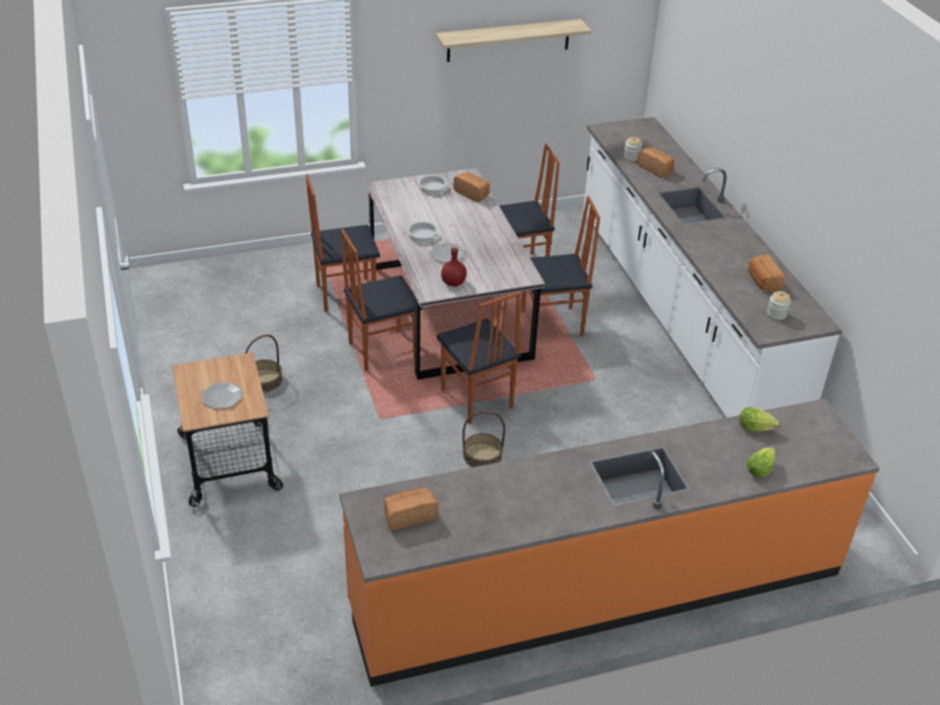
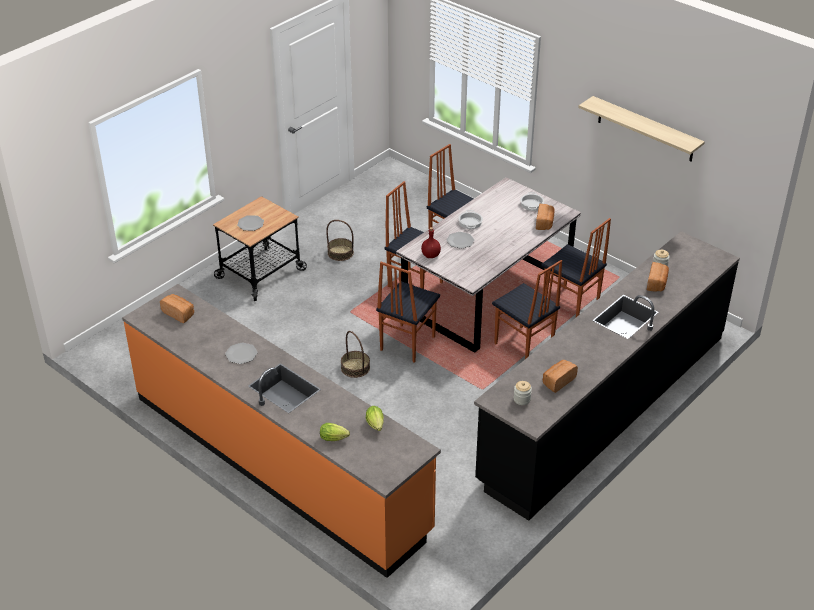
camera: 60 degrees right, 0 degrees up
(545, 488) = (241, 354): none -> plate
(680, 316) = (604, 406): white counter -> black counter

